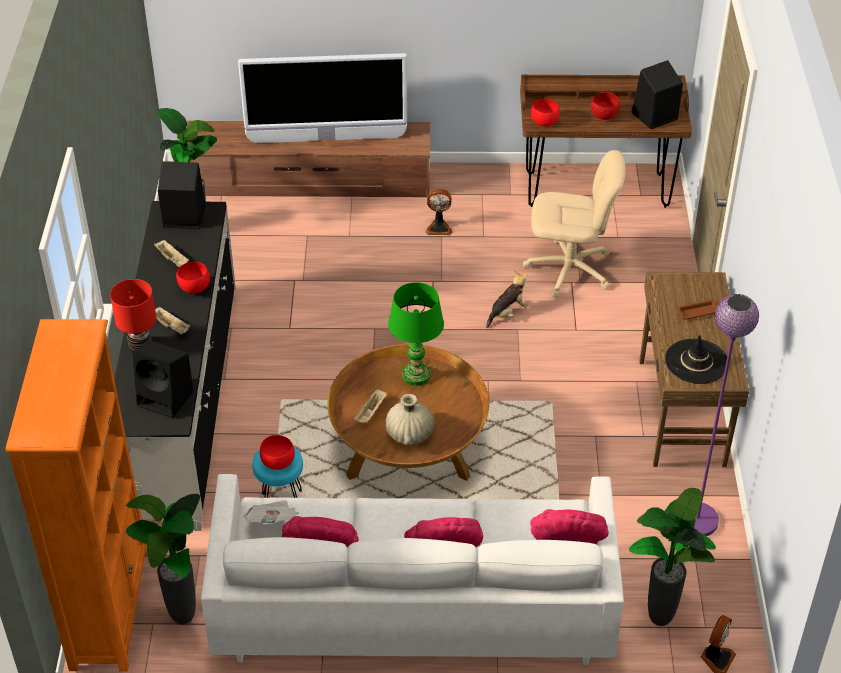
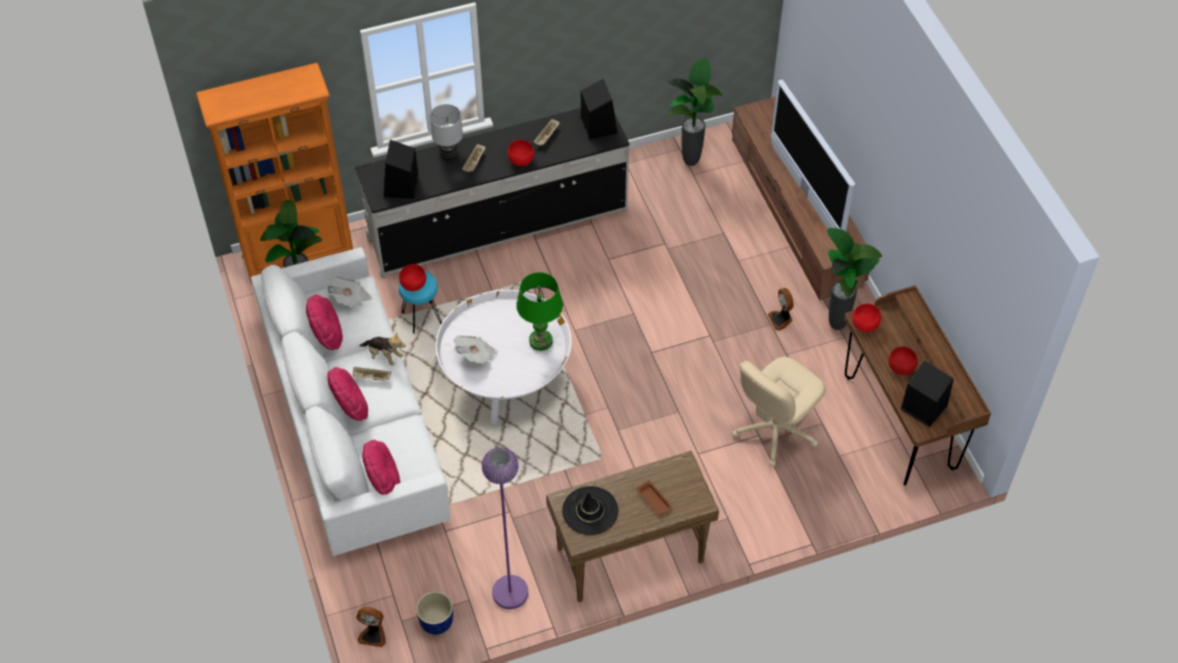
camera: 70 degrees right, 10 degrees up
(140, 345) = (448, 153): red table lamp -> grey table lamp
(371, 412) = (489, 325): beige tray -> beige tray (371, 378)
(408, 453) = (506, 377): brown coffee table -> white coffee table
(409, 434) = (476, 355): beige vase -> newspaper
(507, 313) = (695, 399): plush toy -> plush toy (384, 355)
(570, 269) = (775, 430): beige office chair -> beige office chair turned 60 degrees clockwise
(657, 619) = (398, 586): potted plant -> potted plant (836, 324)
(716, 595) = (436, 622): none -> blue planter

